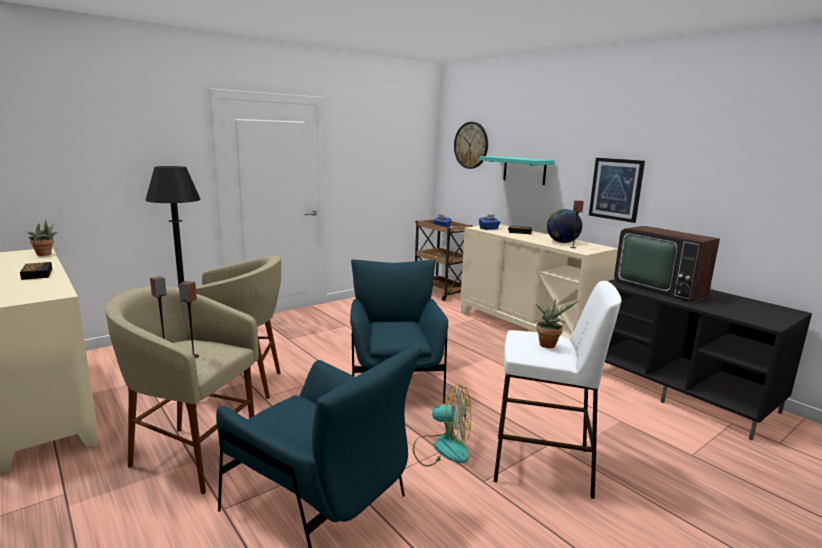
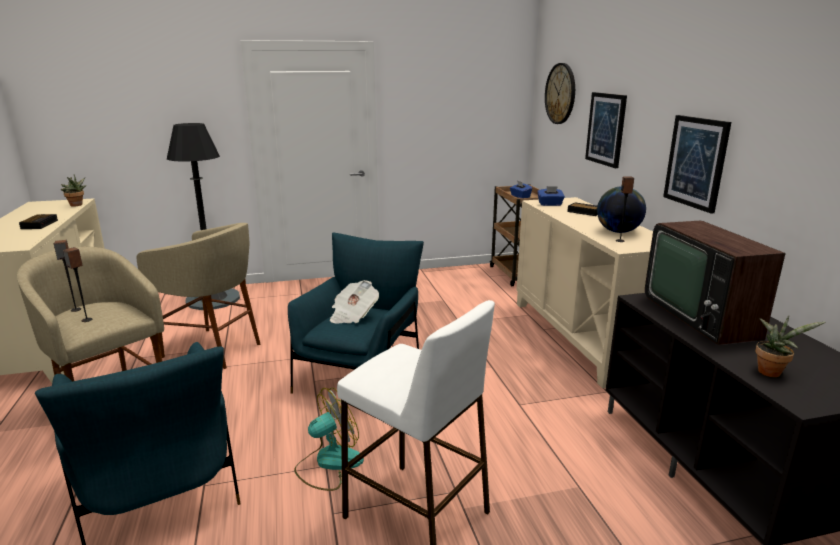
camera: 25 degrees right, 5 degrees up
(396, 327) = (353, 315): none -> newspaper
(442, 448) = (328, 463): fan -> fan turned 75 degrees counterclockwise
(524, 170) = (606, 129): turquoise shelf -> picture
(549, 344) = (406, 371): potted plant -> potted plant (771, 371)

